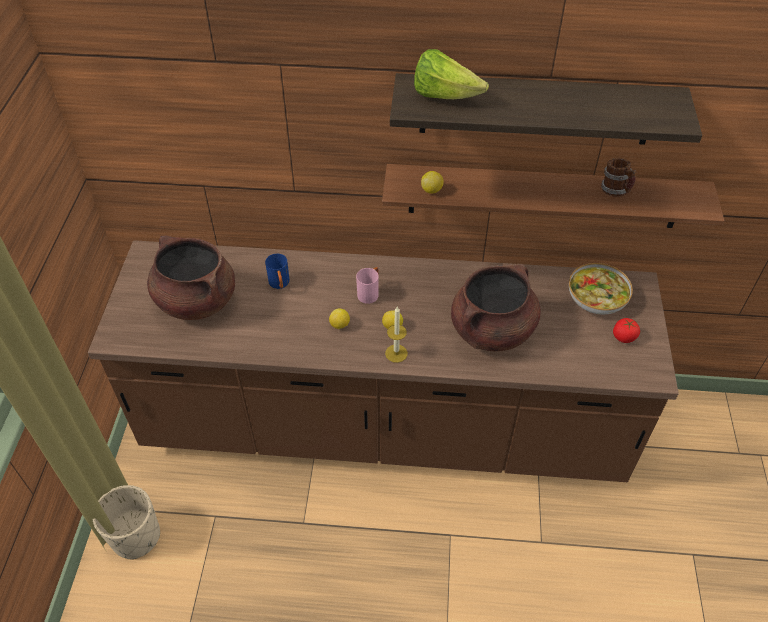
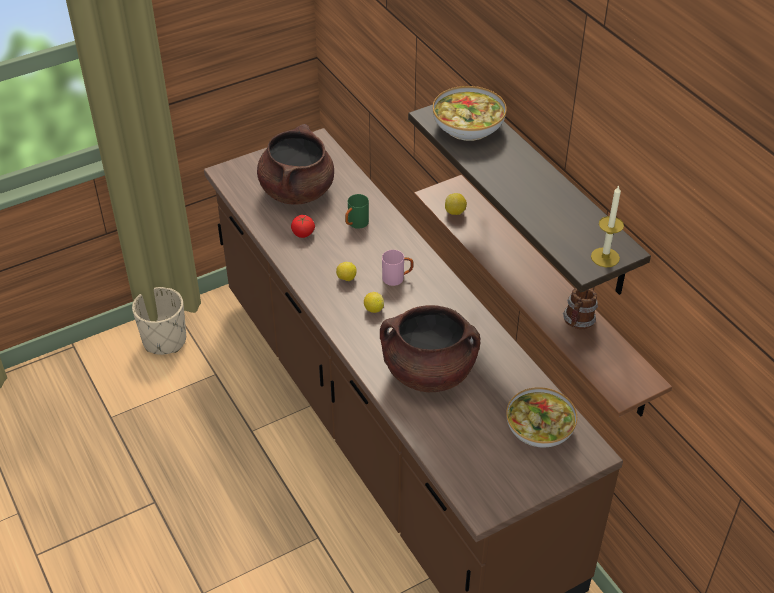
camera: 55 degrees right, 5 degrees down
(280, 284) = (355, 224): blue mug -> green mug
(396, 353) = (348, 325): candle -> candle (605, 257)
(444, 96) = (468, 125): lettuce -> bowl
(623, 337) = (509, 467): tomato -> tomato (303, 233)

